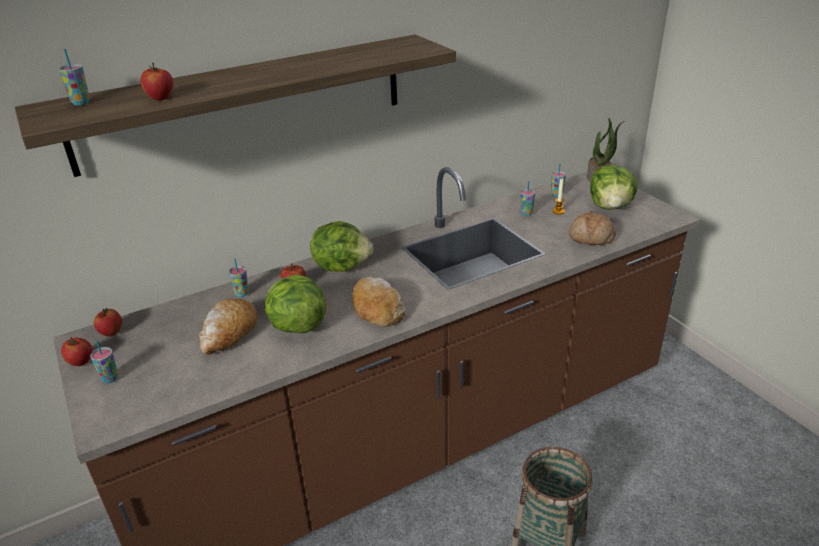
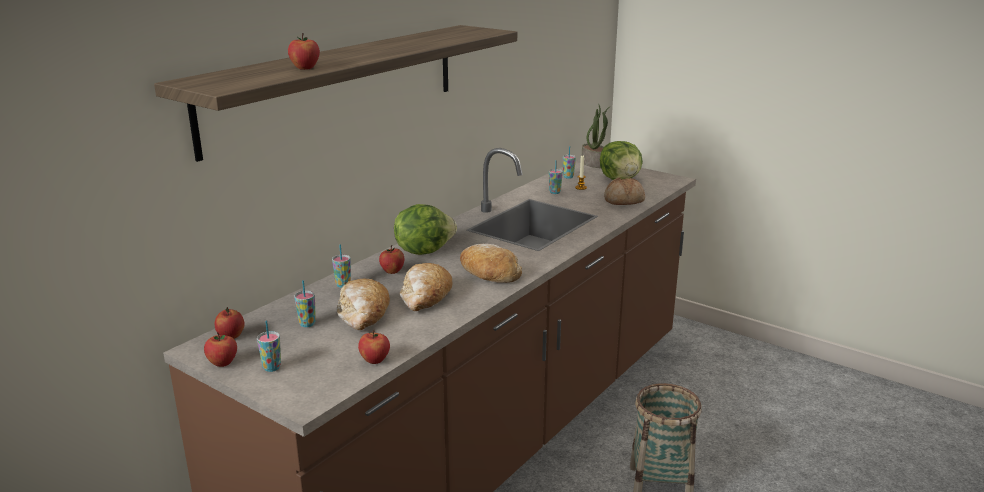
camera: 25 degrees left, 10 degrees down
(81, 102) = (226, 76): cup -> cup (307, 324)
(193, 394) = (375, 360): none -> apple
(297, 326) = (425, 297): lettuce -> bread

